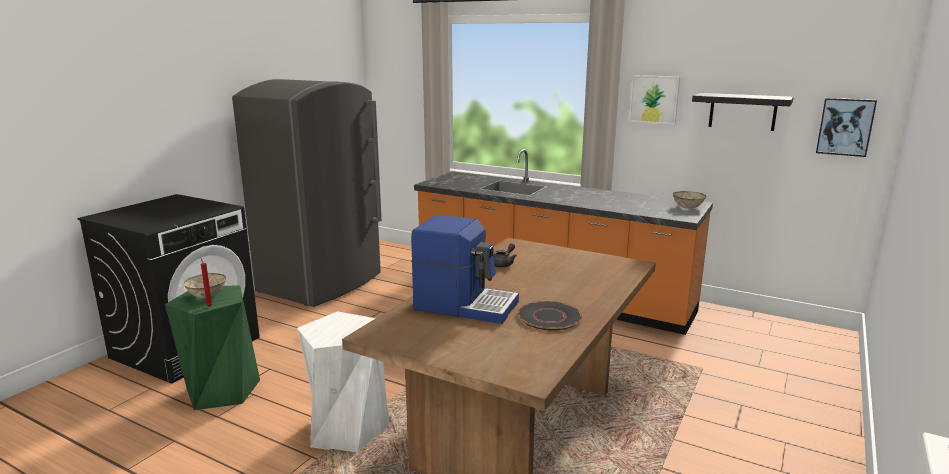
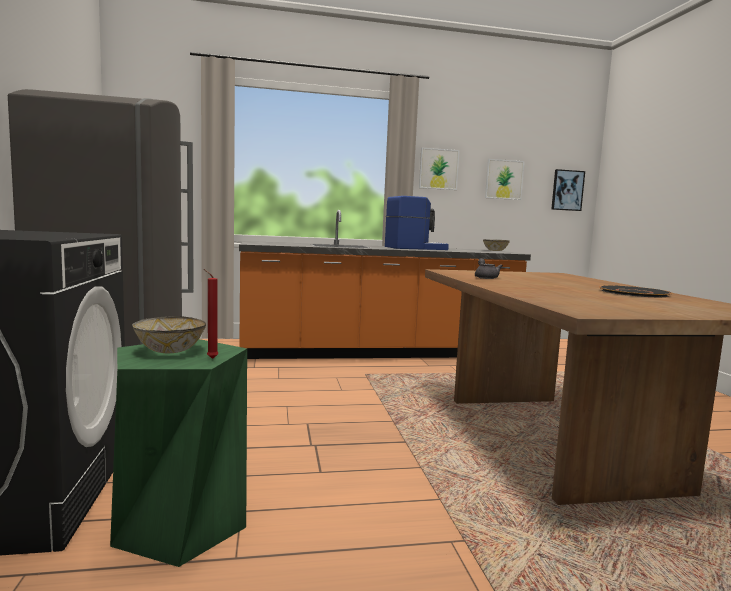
camera: 40 degrees left, 10 degrees down
(347, 430) = (431, 499): white stool -> none
(465, 305) = (563, 293): coffee machine -> coffee machine (414, 248)
(742, 111) = (504, 179): black shelf -> picture

